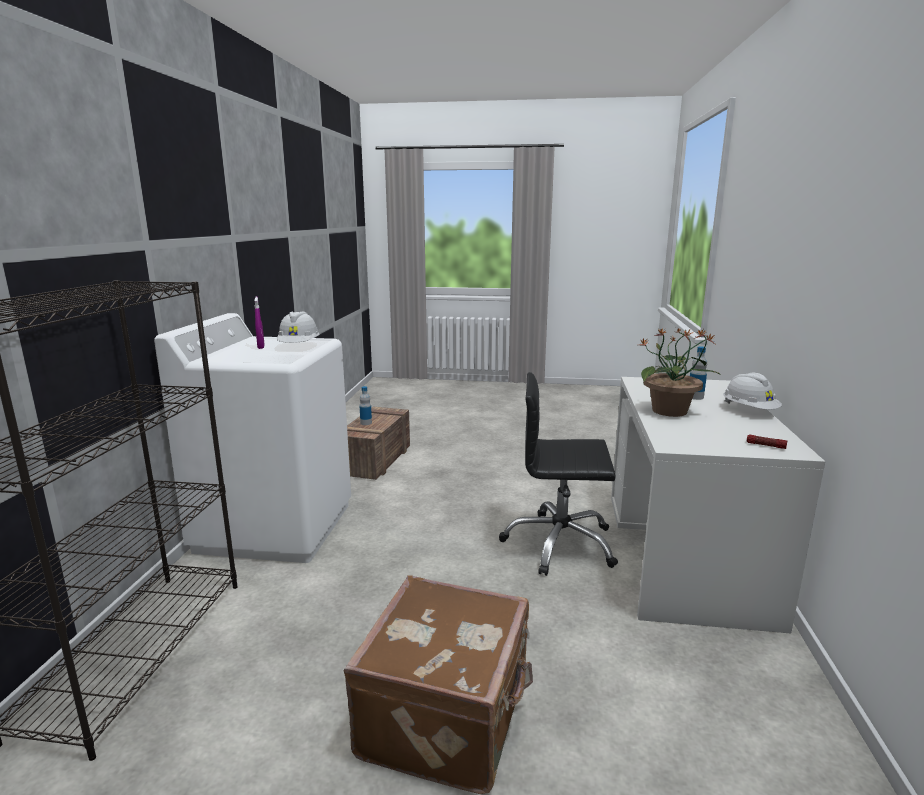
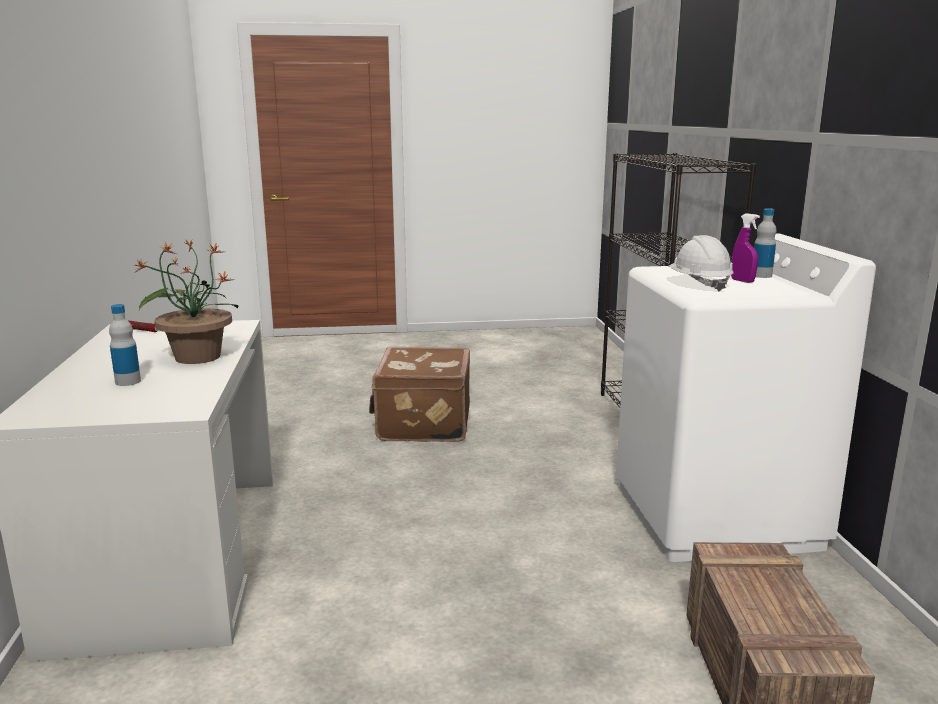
camera: 165 degrees right, 0 degrees up
(366, 423) = (777, 589): bottle -> bottle (761, 275)
(559, 544) = (340, 544): black office chair -> none
(749, 410) = (83, 366): white hard hat -> none

